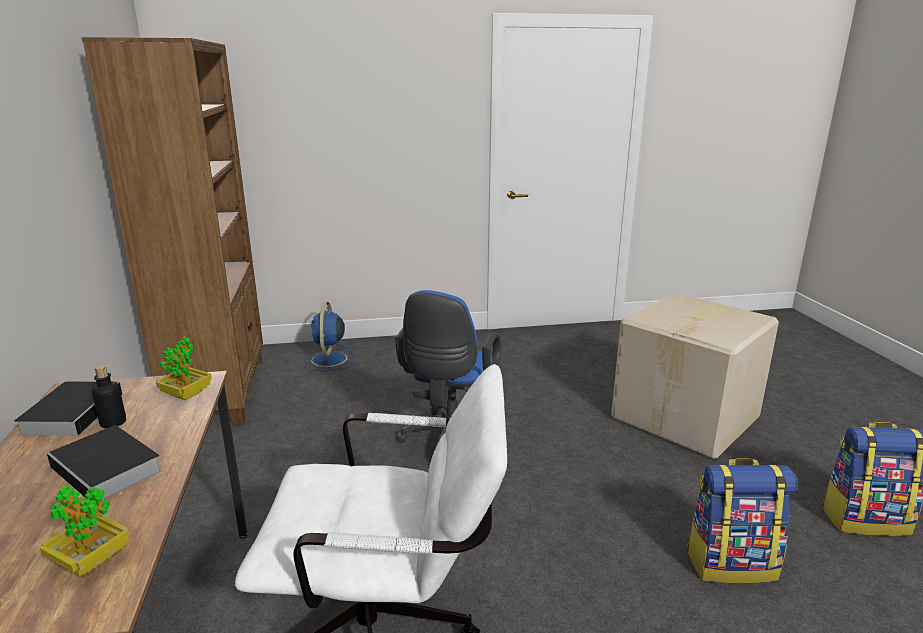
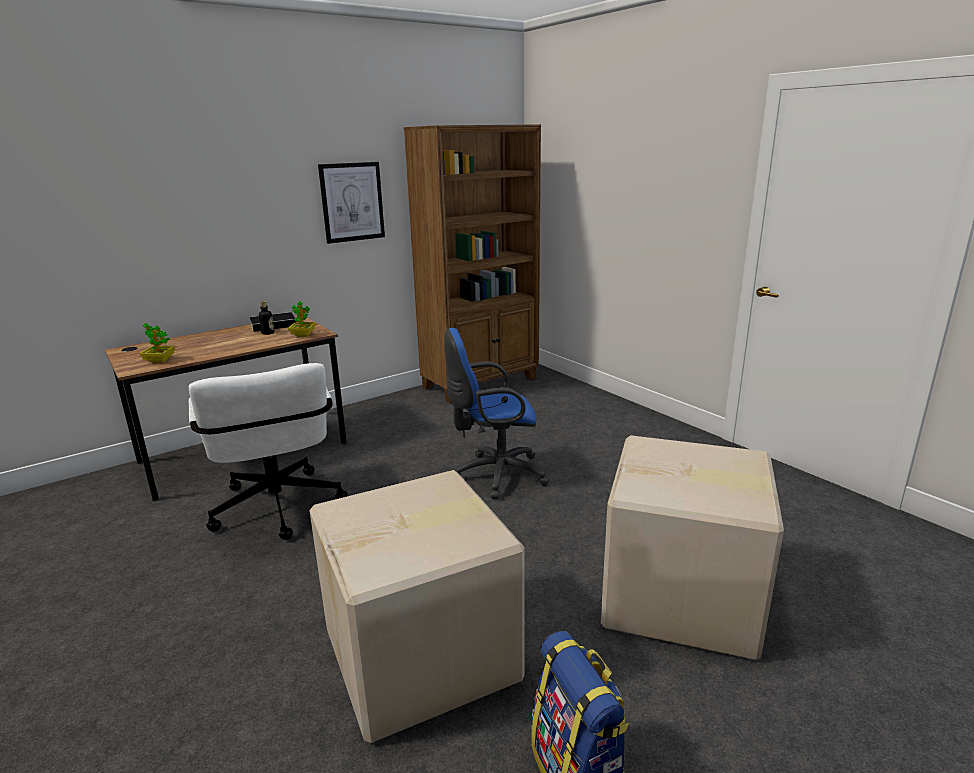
camera: 65 degrees right, 0 degrees up
(54, 166) = (352, 202): none -> picture
(109, 470) = (226, 344): book -> none
(329, 360) = (564, 397): blue fan -> none
(731, 563) = (424, 655): backpack -> cardboard box

